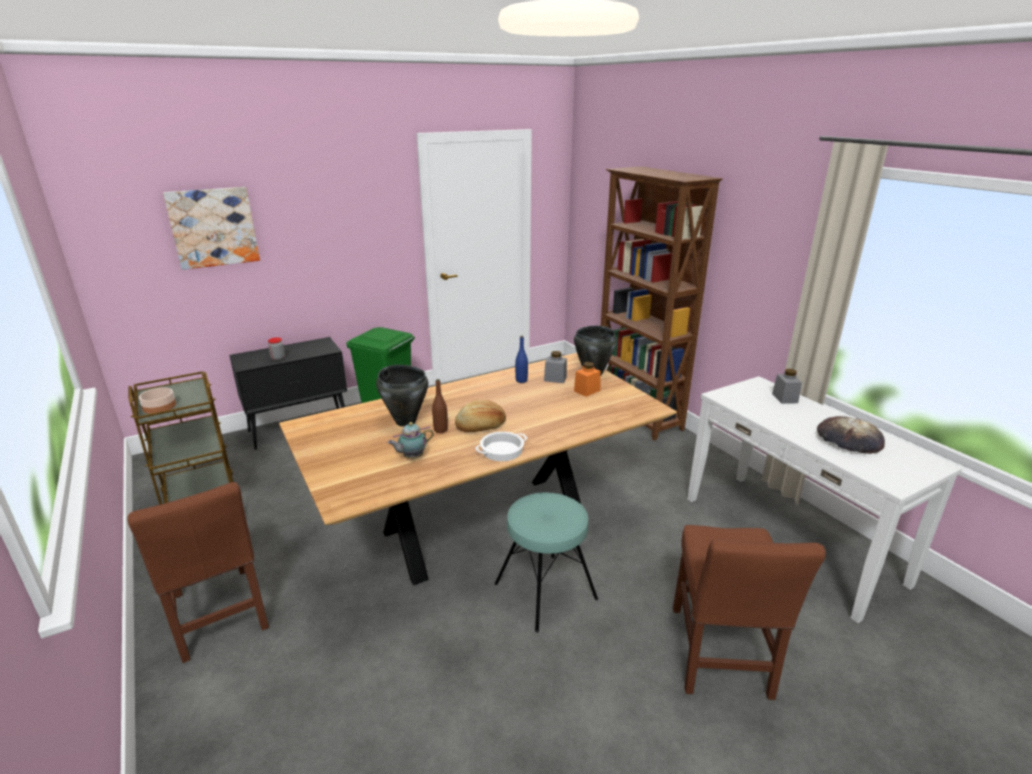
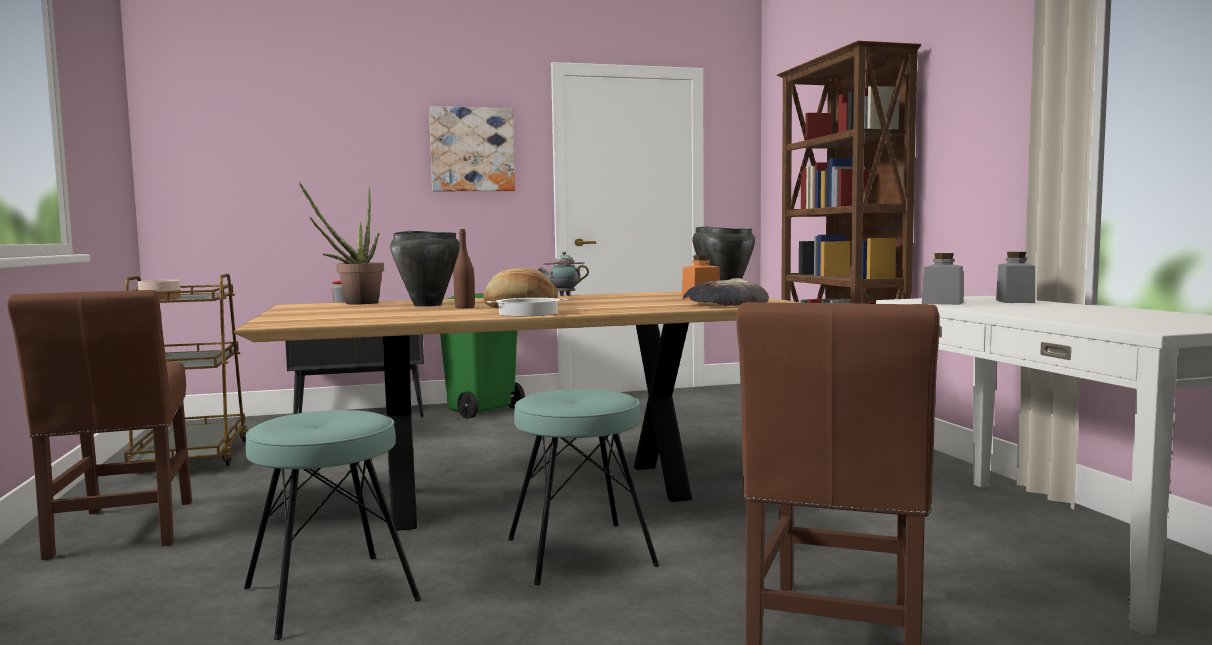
camera: 15 degrees right, 20 degrees down
(213, 227) = (297, 149): picture -> picture (472, 150)
(342, 416) = (354, 303): none -> potted plant
(412, 457) = (403, 314): teapot -> teapot (563, 296)
(415, 665) = (330, 594): none -> turquoise stool
(521, 380) = (616, 296): blue bottle -> none
(555, 378) = (665, 295): grey jar -> grey jar (942, 303)
(848, 439) = (1101, 314): bread -> bread (725, 304)

